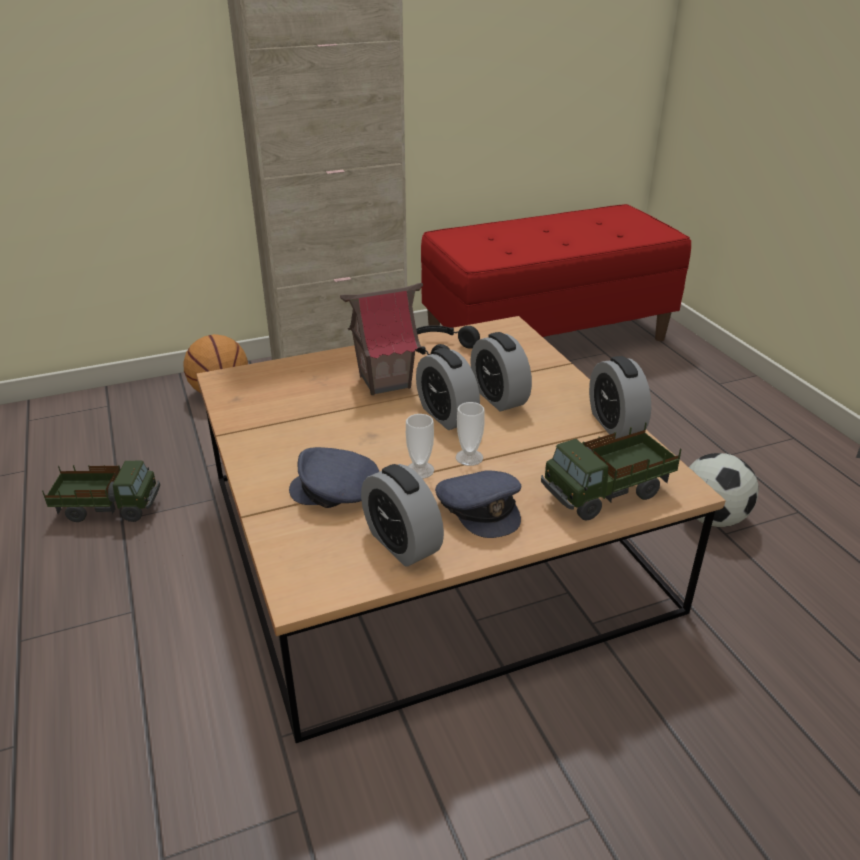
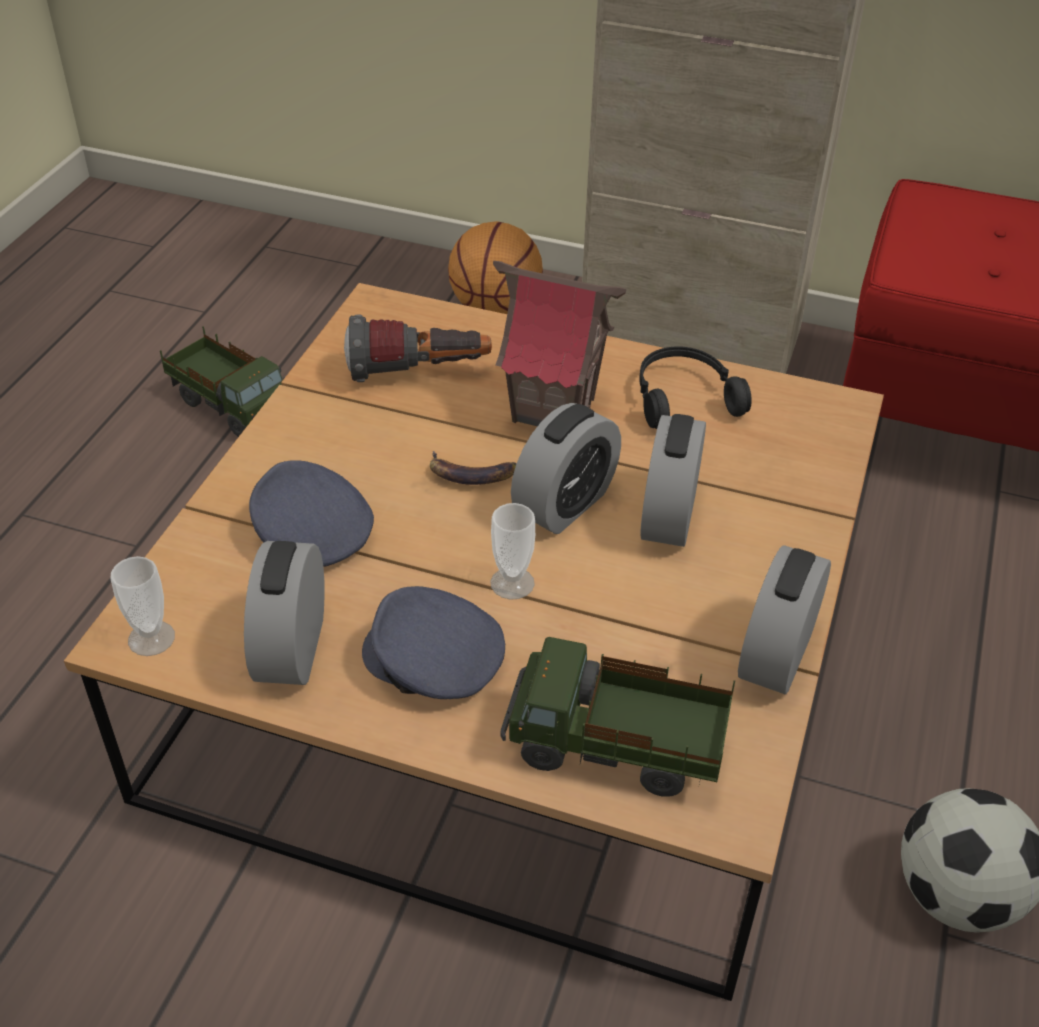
camera: 40 degrees right, 10 degrees up
(292, 397) = (419, 373): none -> flashlight
(383, 425) = (471, 474): none -> banana
(420, 470) = (432, 564): cup -> cup (151, 638)
(446, 415) = (565, 504): alarm clock -> alarm clock turned 150 degrees counterclockwise
(480, 508) = (432, 662): grey cap -> grey cap turned 105 degrees clockwise

